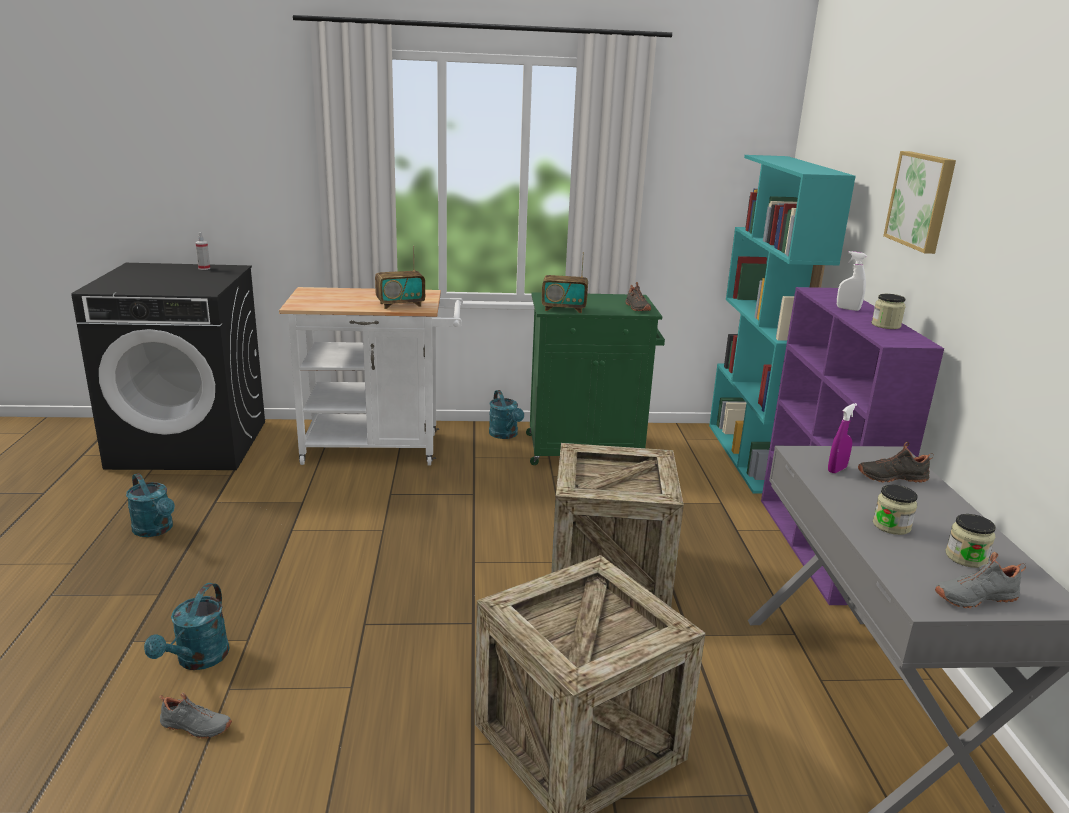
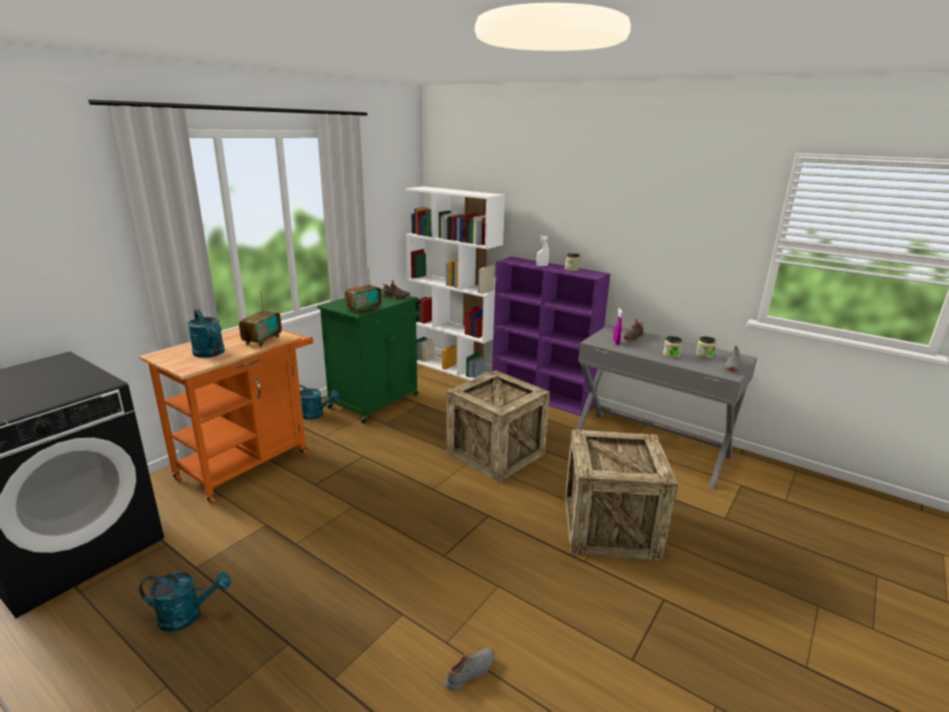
camera: 50 degrees left, 0 degrees up
(198, 660) = (398, 648): turquoise watering can -> turquoise watering can (211, 354)
(204, 268) = (29, 368): spray bottle -> none
(381, 448) = (250, 463): white cart -> orange cart
(751, 457) = (453, 368): turquoise bookcase -> white bookcase
(922, 201) = (565, 204): picture -> none

